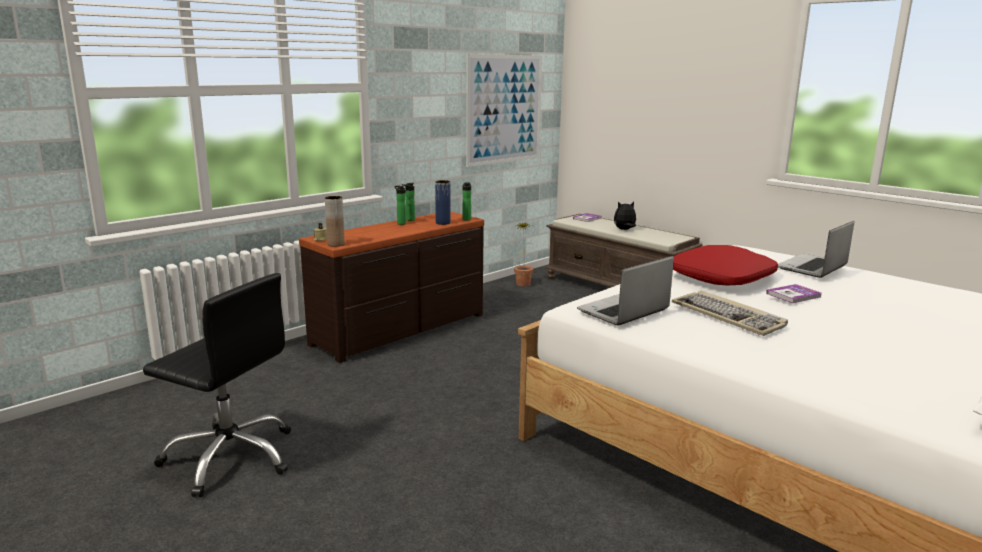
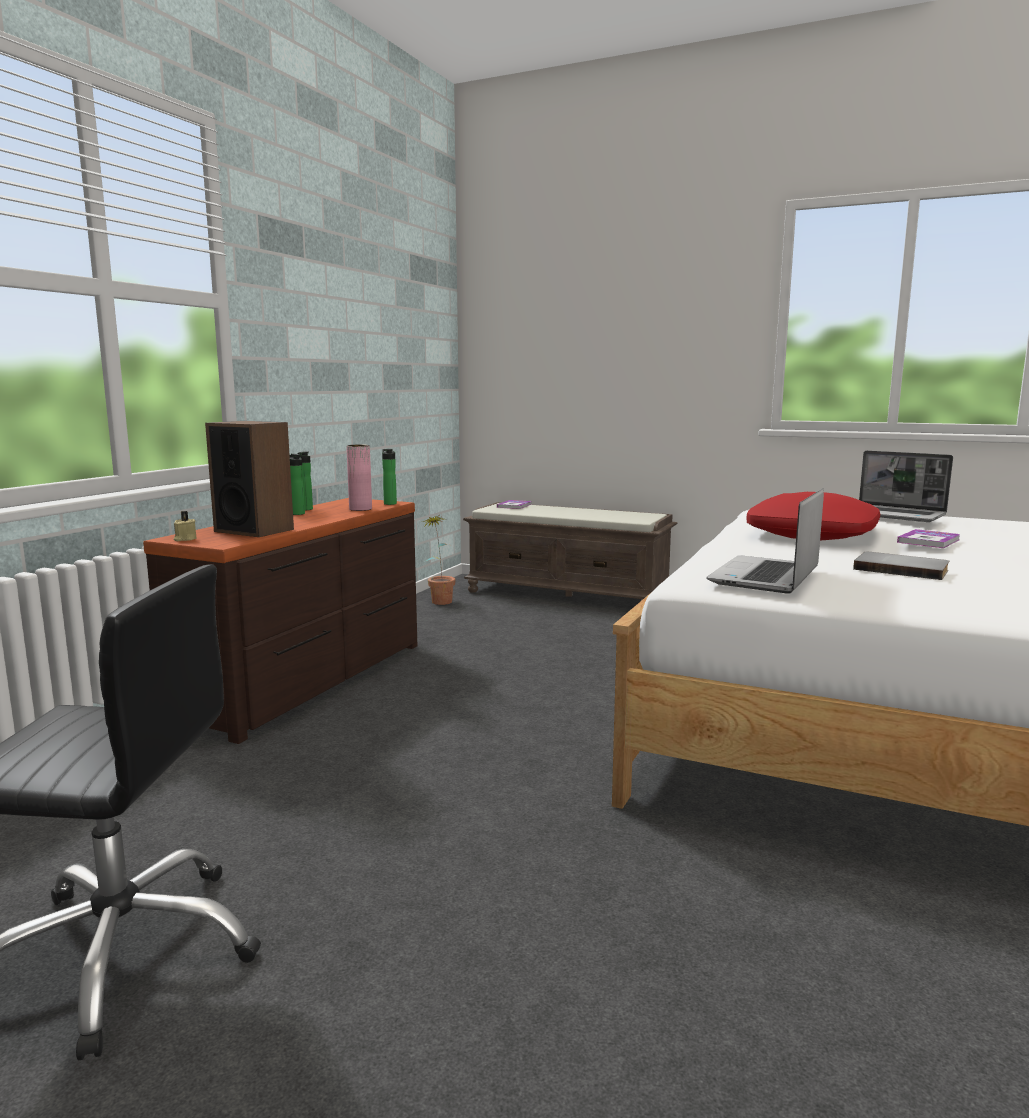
camera: 20 degrees left, 5 degrees down
(336, 244) = (220, 542): brown vase -> none
(363, 236) = (254, 530): none -> speaker
(443, 223) = (360, 509): blue vase -> pink vase
(504, 109) = (399, 358): picture -> none
(624, 230) = (575, 513): plush toy -> none
(729, 316) = (901, 569): keyboard -> grey book
(812, 267) = (894, 515): laptop -> laptop turned 75 degrees counterclockwise

